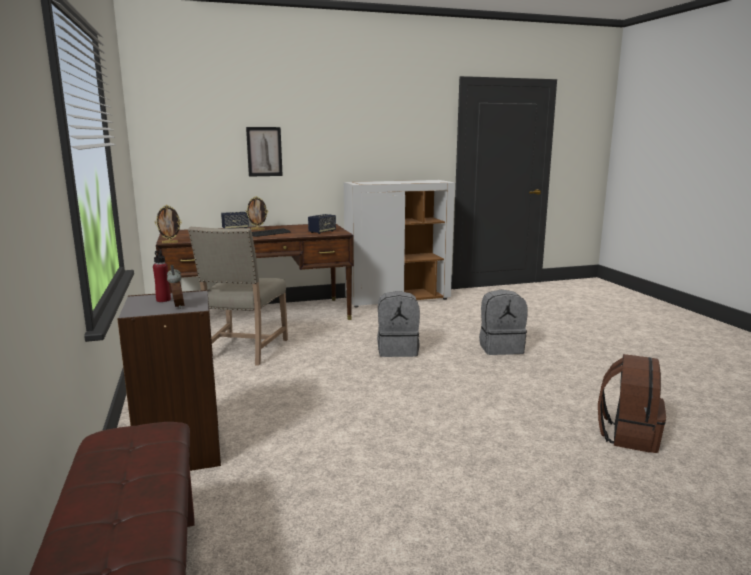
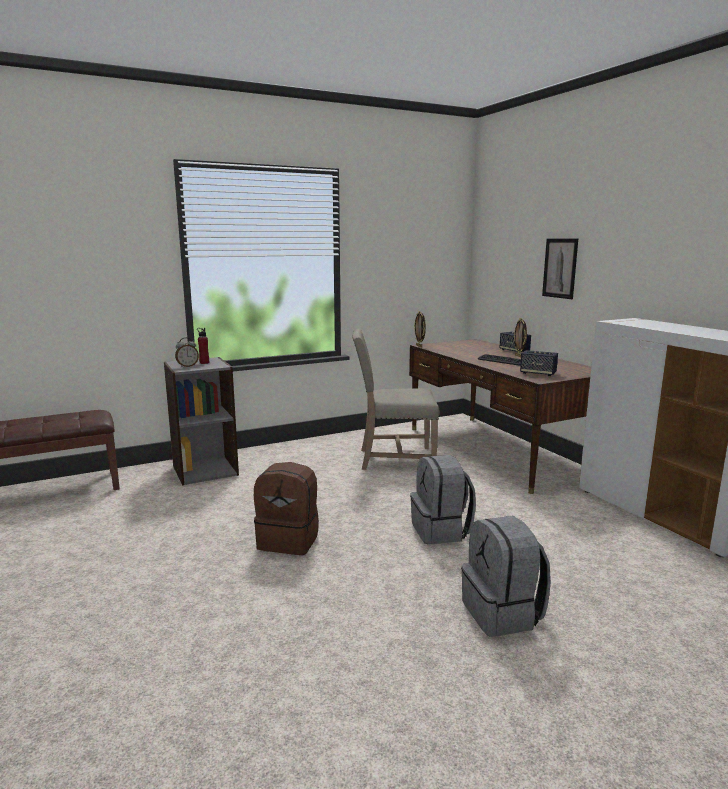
camera: 80 degrees right, 0 degrees up
(628, 436) = (192, 727): brown backpack -> brown backpack (289, 540)

